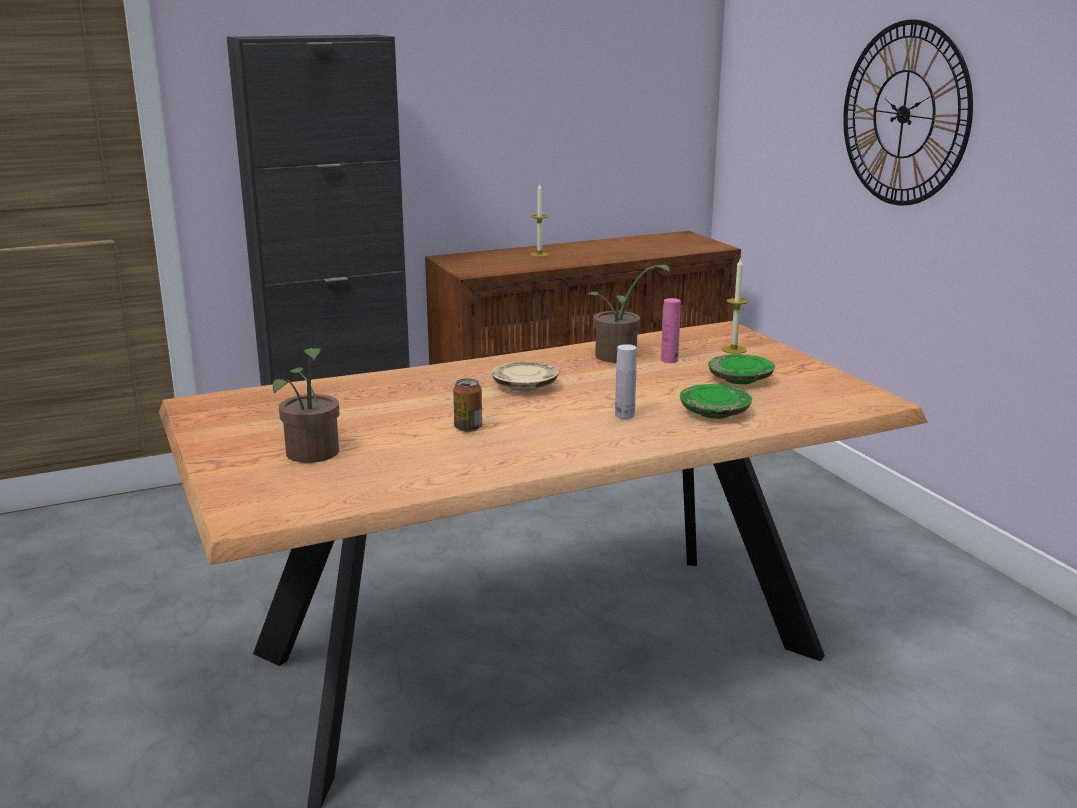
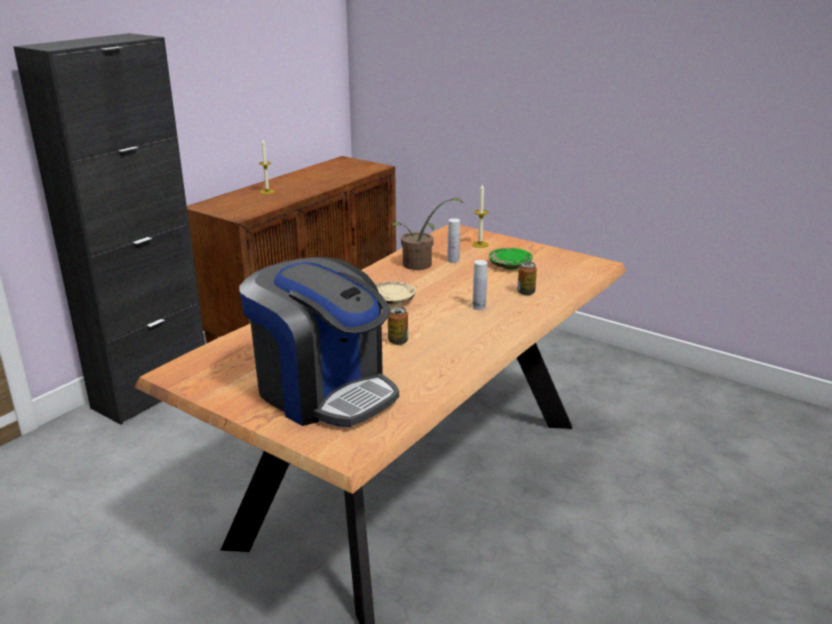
camera: 30 degrees left, 5 degrees up
(311, 455) = (323, 391): potted plant -> coffee machine
(669, 360) = (453, 260): pink bottle -> white bottle
(715, 412) = (526, 292): green plate -> can
(904, 114) = (516, 69): wall clock -> none

